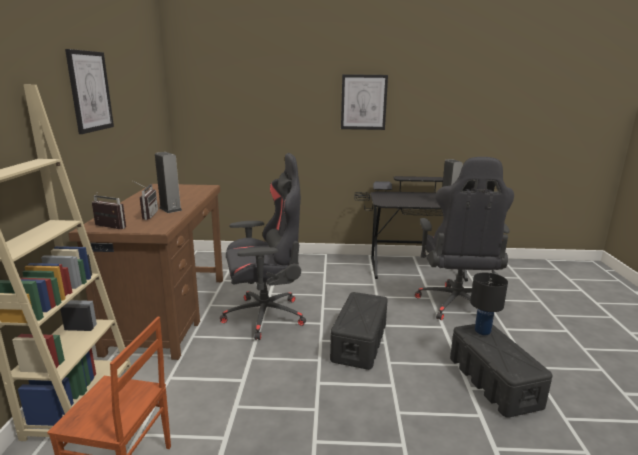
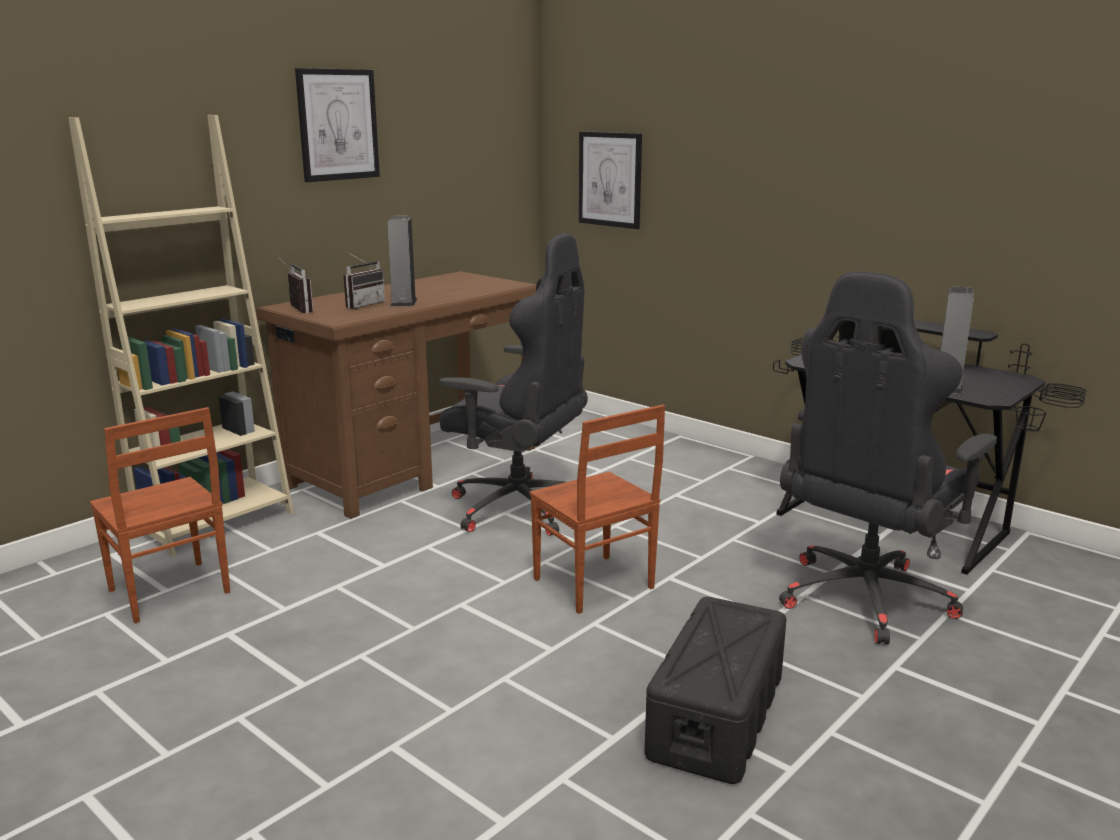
camera: 40 degrees right, 0 degrees up
(359, 343) = (593, 585): black storage box -> brown chair
(363, 102) = (838, 154): picture -> picture (610, 179)
(483, 332) = (737, 619): black table lamp -> none

